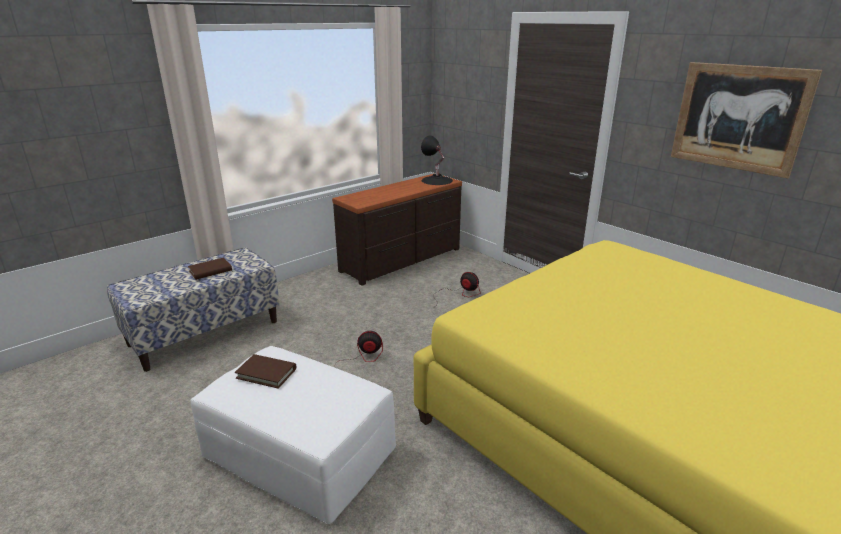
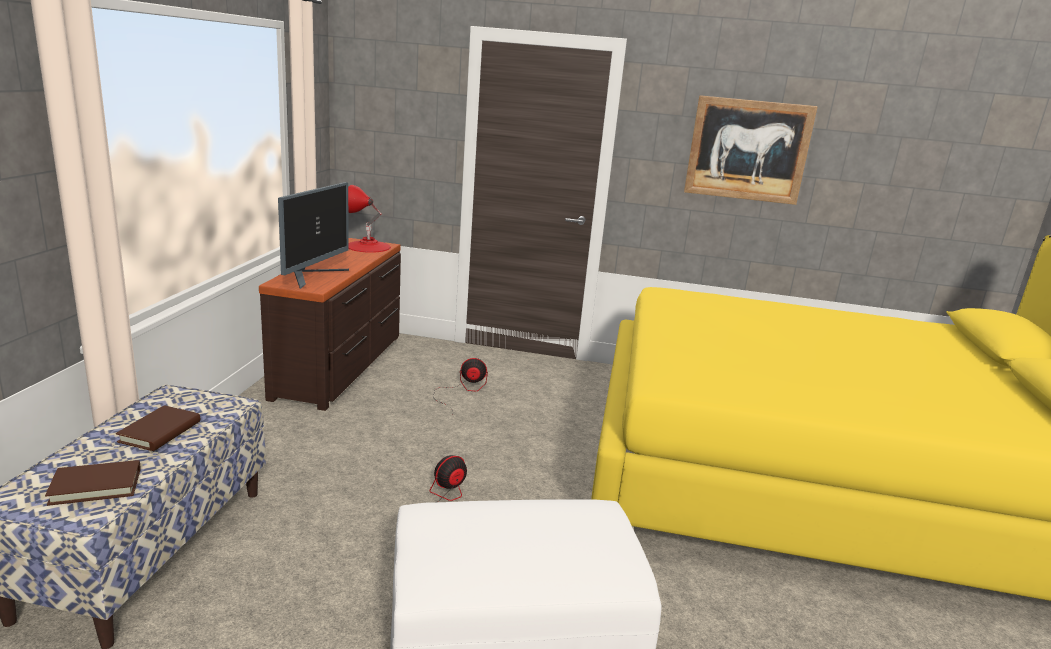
camera: 40 degrees left, 5 degrees down
(266, 373) = (469, 535): brown book -> brown book (96, 486)
(371, 196) = (314, 276): none -> monitor
(436, 180) = (368, 246): black table lamp -> red table lamp

